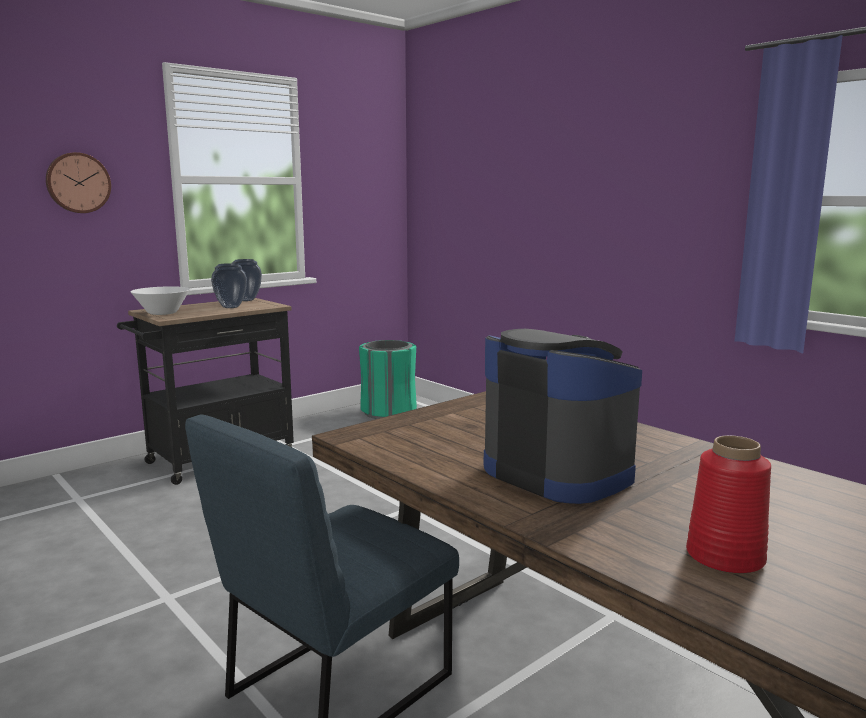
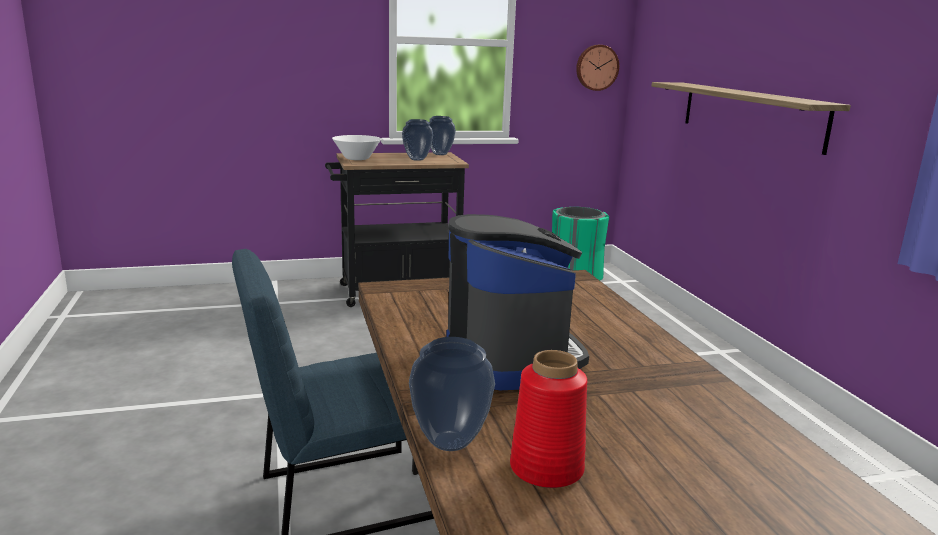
camera: 25 degrees right, 5 degrees up
(78, 183) = (308, 40): wall clock -> wall clock (596, 67)
(555, 233) = (749, 114): none -> shelf
(619, 558) = (451, 441): none -> vase

